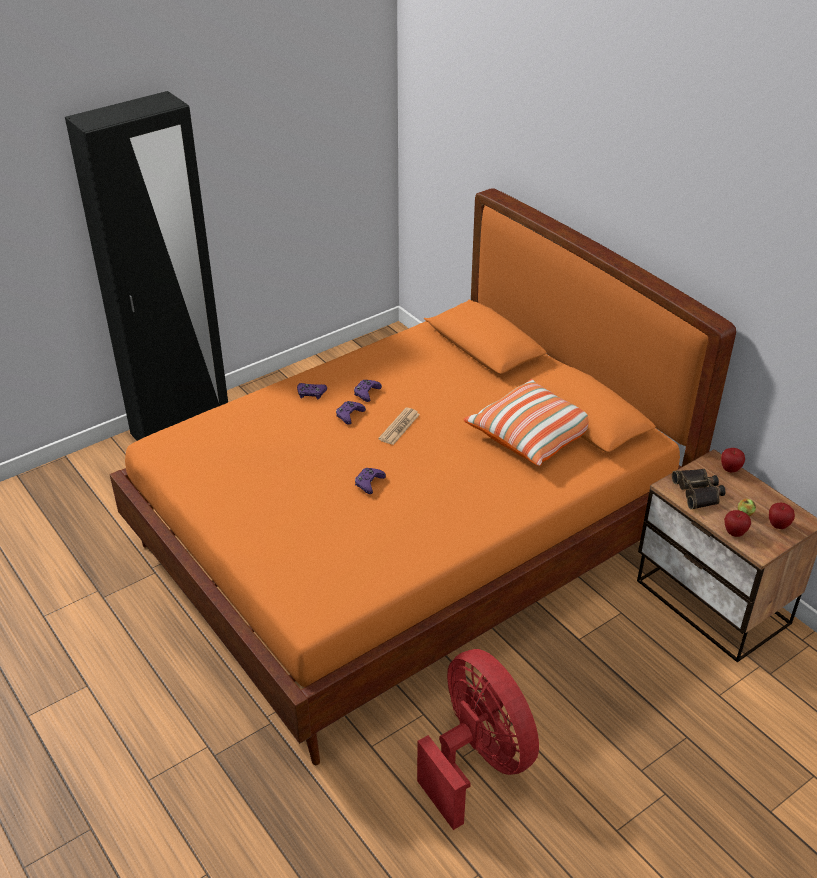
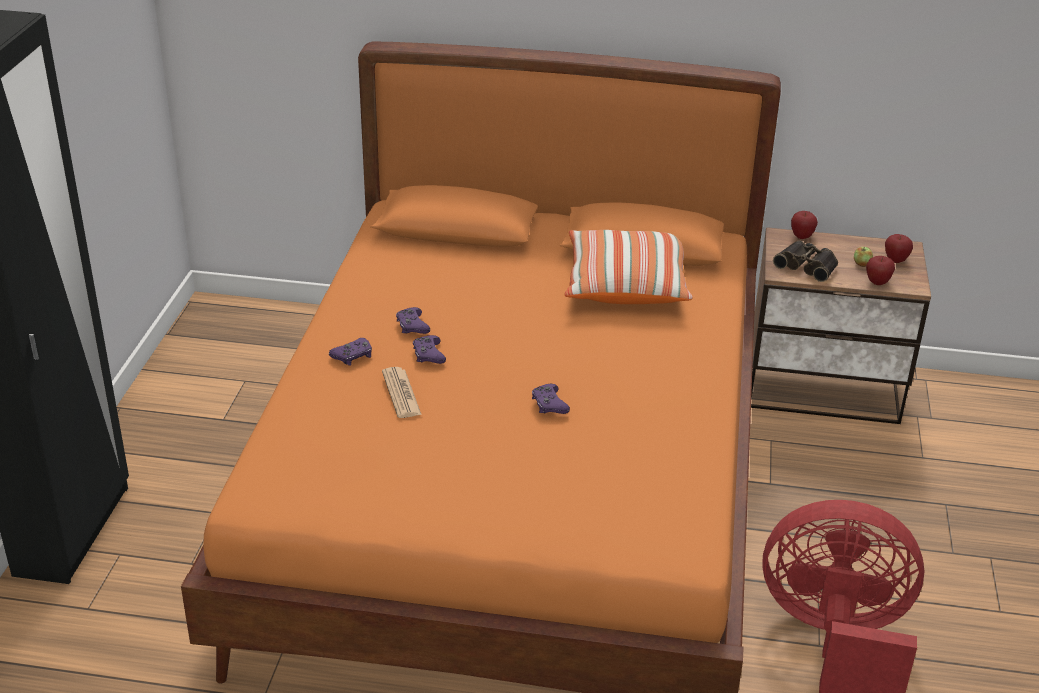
camera: 45 degrees left, 5 degrees down
(399, 427) = (496, 339): newspaper -> newspaper (401, 393)

